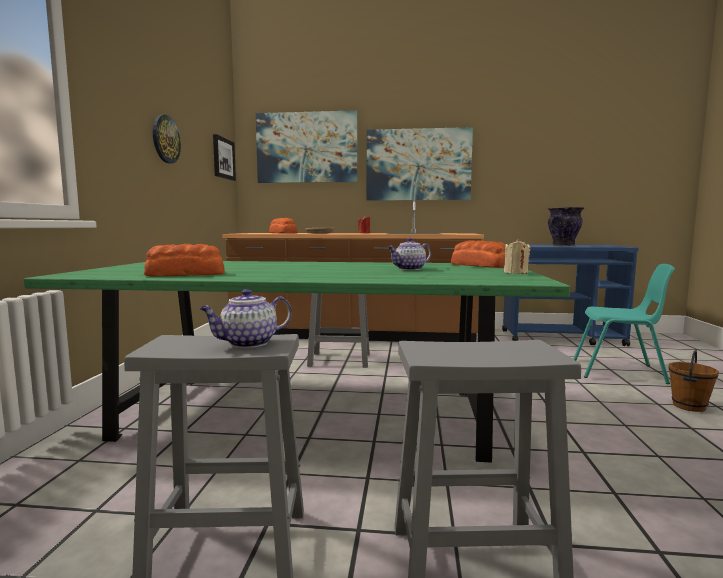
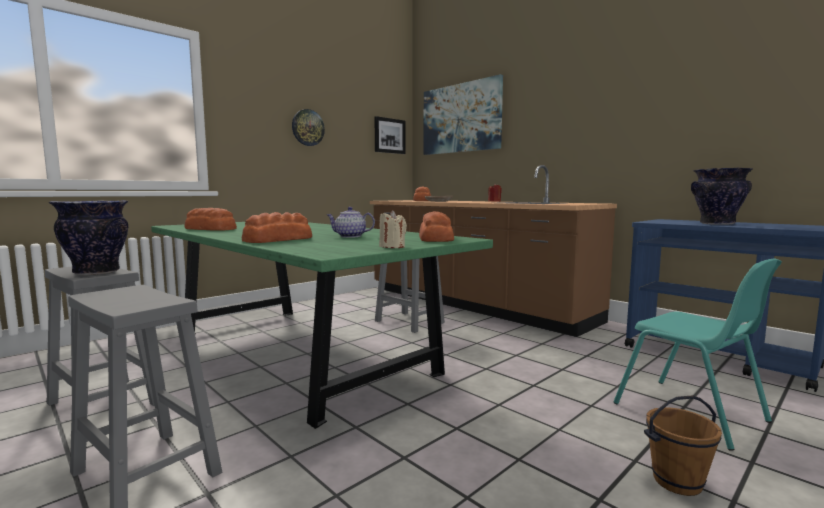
camera: 40 degrees right, 0 degrees up
(248, 343) = (96, 272): teapot -> vase
(383, 276) = (277, 240): none -> bread
(418, 165) = (560, 125): picture -> none

